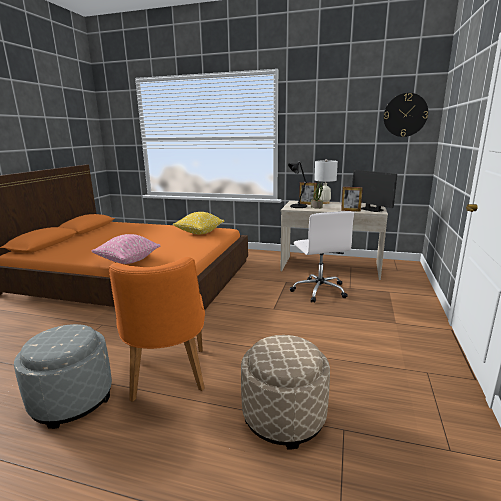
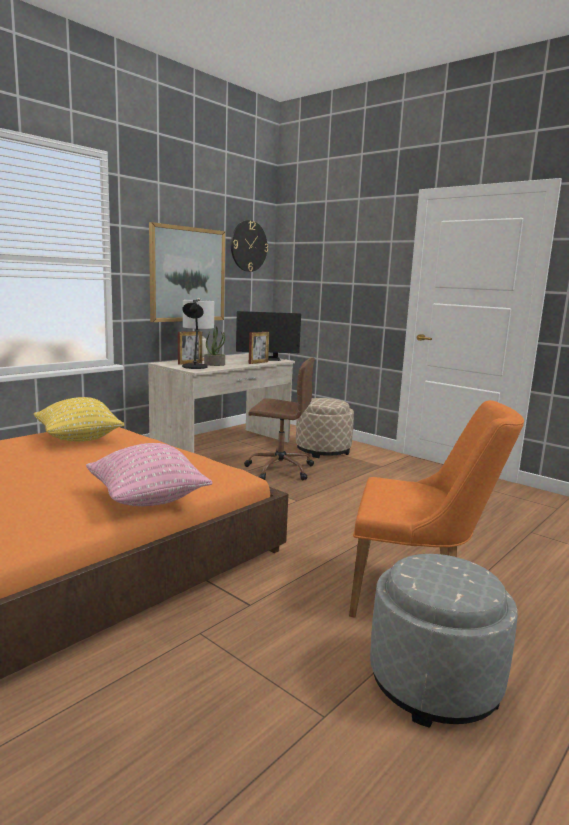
camera: 65 degrees left, 5 degrees down
(284, 416) = (509, 549): beige ottoman -> beige ottoman (323, 450)
(319, 290) = (278, 469): white office chair -> brown office chair
(337, 142) = (187, 274): none -> picture

